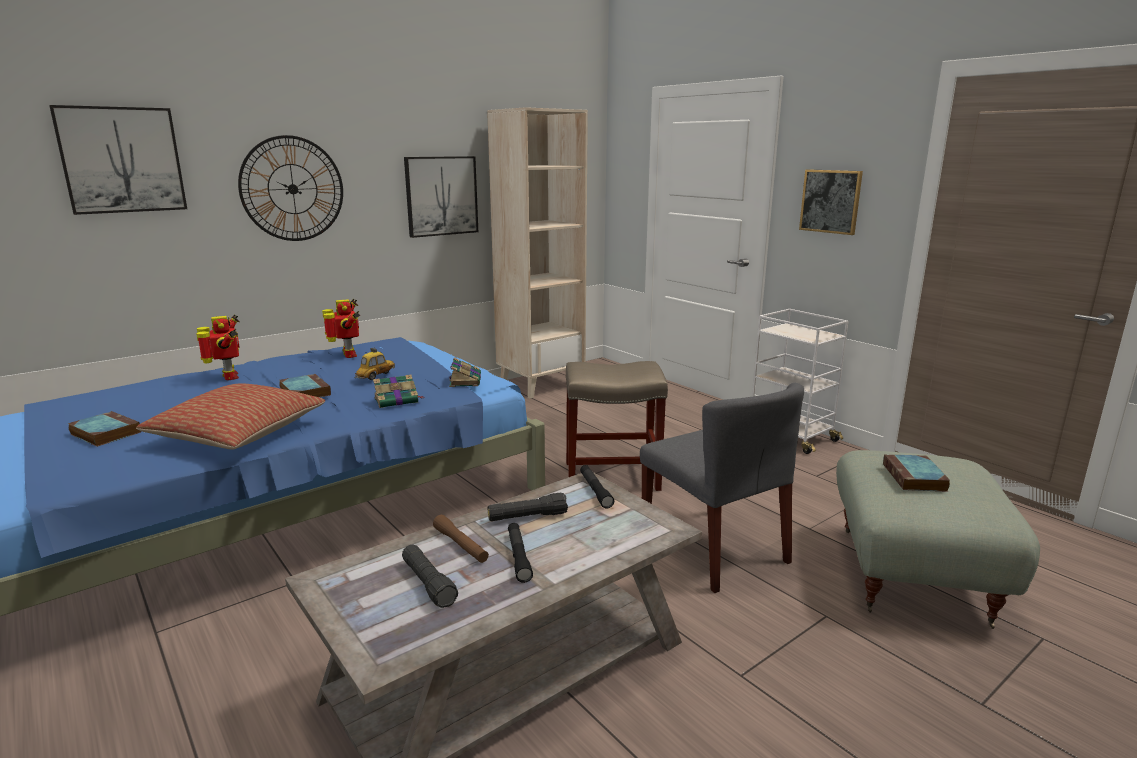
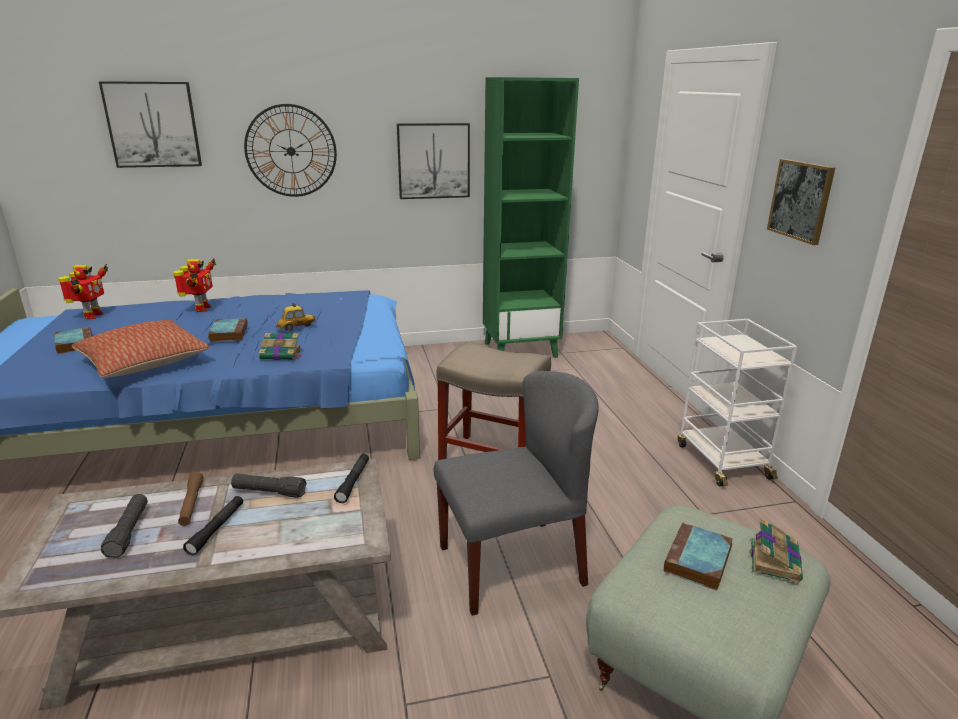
camera: 25 degrees right, 5 degrees up
(348, 355) = (304, 302): toy robot -> toy robot (91, 316)
(465, 380) = (358, 344): book -> book (774, 559)
(541, 384) = (520, 349): beige bookcase -> green bookcase
(714, 549) = (512, 564): grey chair -> grey chair turned 105 degrees counterclockwise

